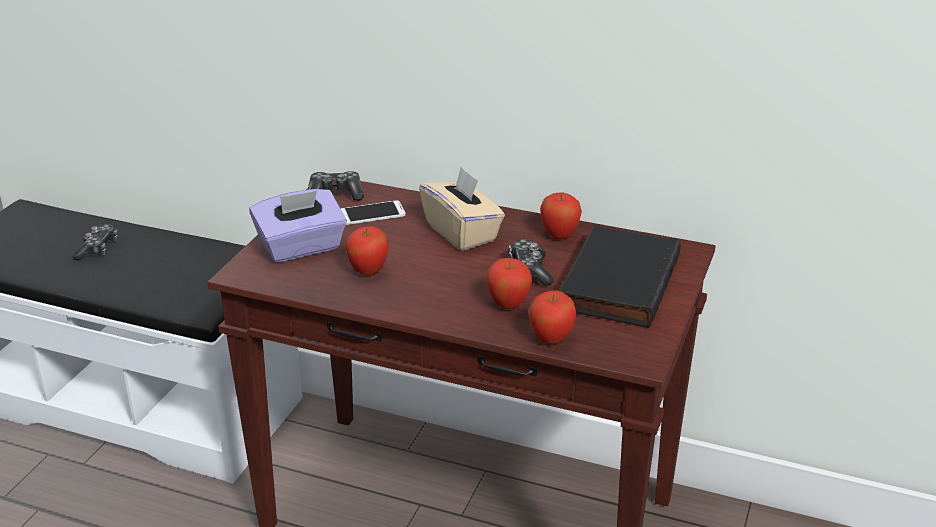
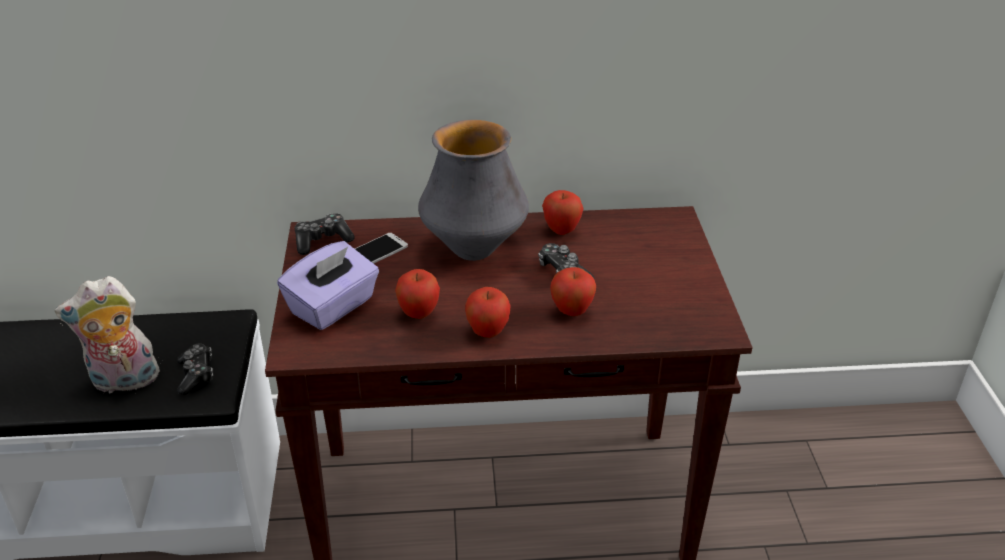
camera: 25 degrees left, 5 degrees up
(98, 249) = (44, 359): game controller -> game controller (196, 374)
(143, 282) = (123, 382): none -> plush toy
(462, 232) = (473, 250): beige tissue box -> vase
(551, 339) = (634, 335): apple -> apple (488, 332)
(616, 282) = (643, 263): black book -> none

